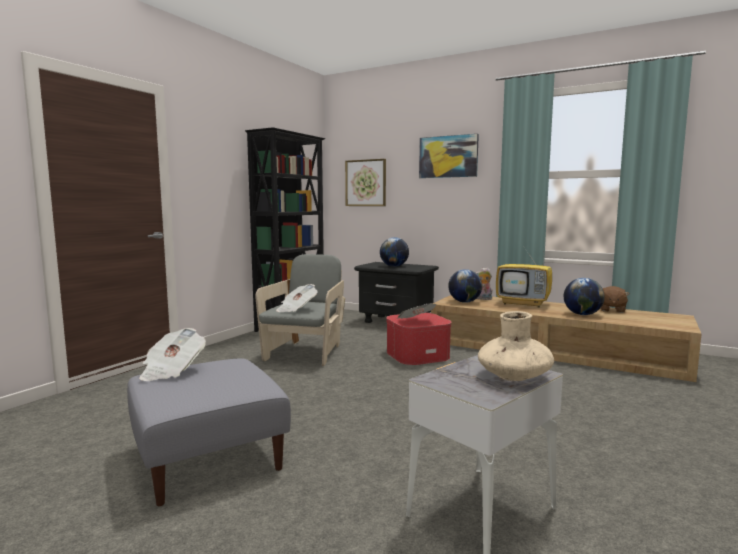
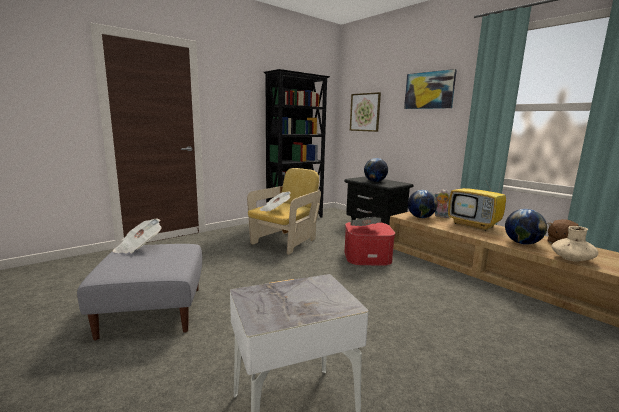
camera: 20 degrees right, 5 degrees up
(305, 353) = (285, 242): grey armchair -> yellow armchair
(513, 377) = (317, 305): beige vase -> beige vase (571, 259)

